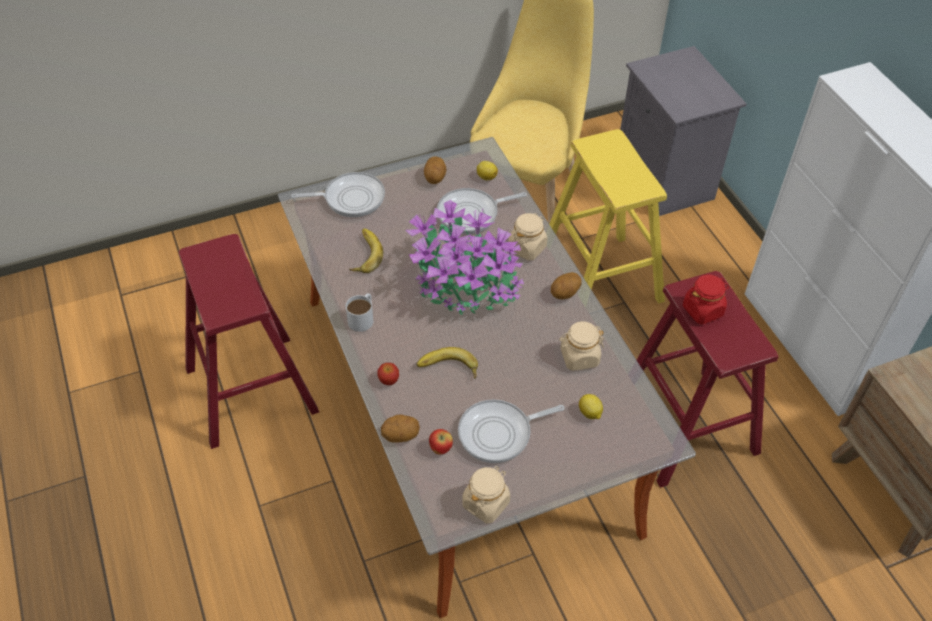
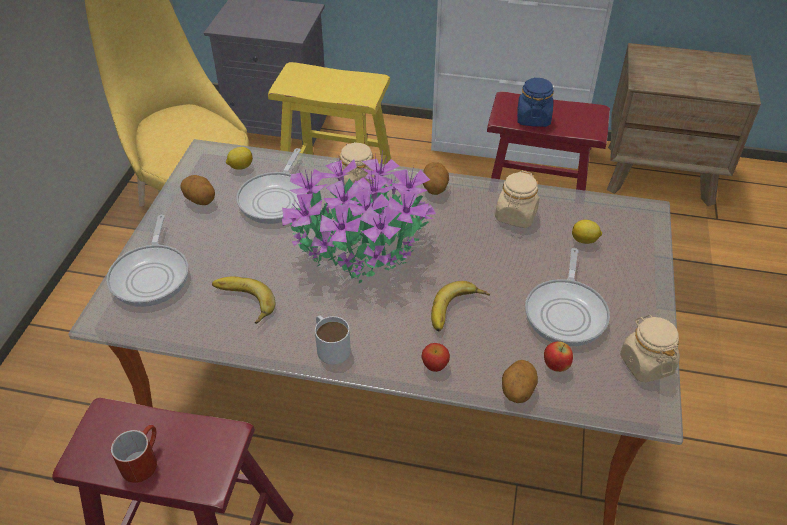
camera: 55 degrees left, 5 degrees down
(211, 279) = (142, 460): none -> red mug
(350, 198) = (151, 275): frying pan -> frying pan turned 150 degrees clockwise
(703, 310) = (533, 118): red jar -> blue jar

